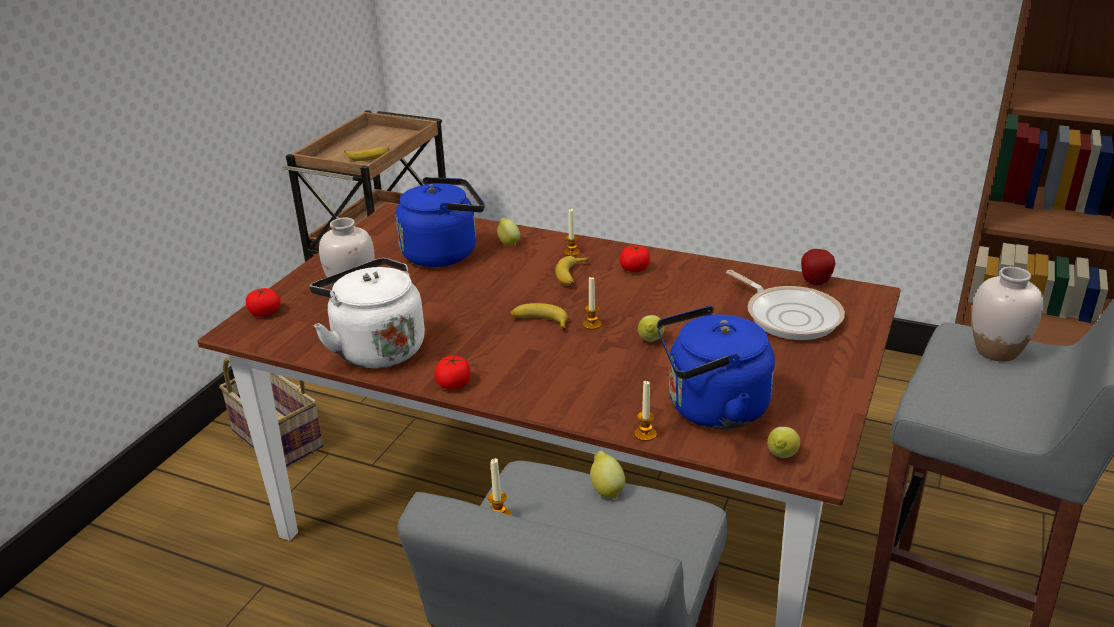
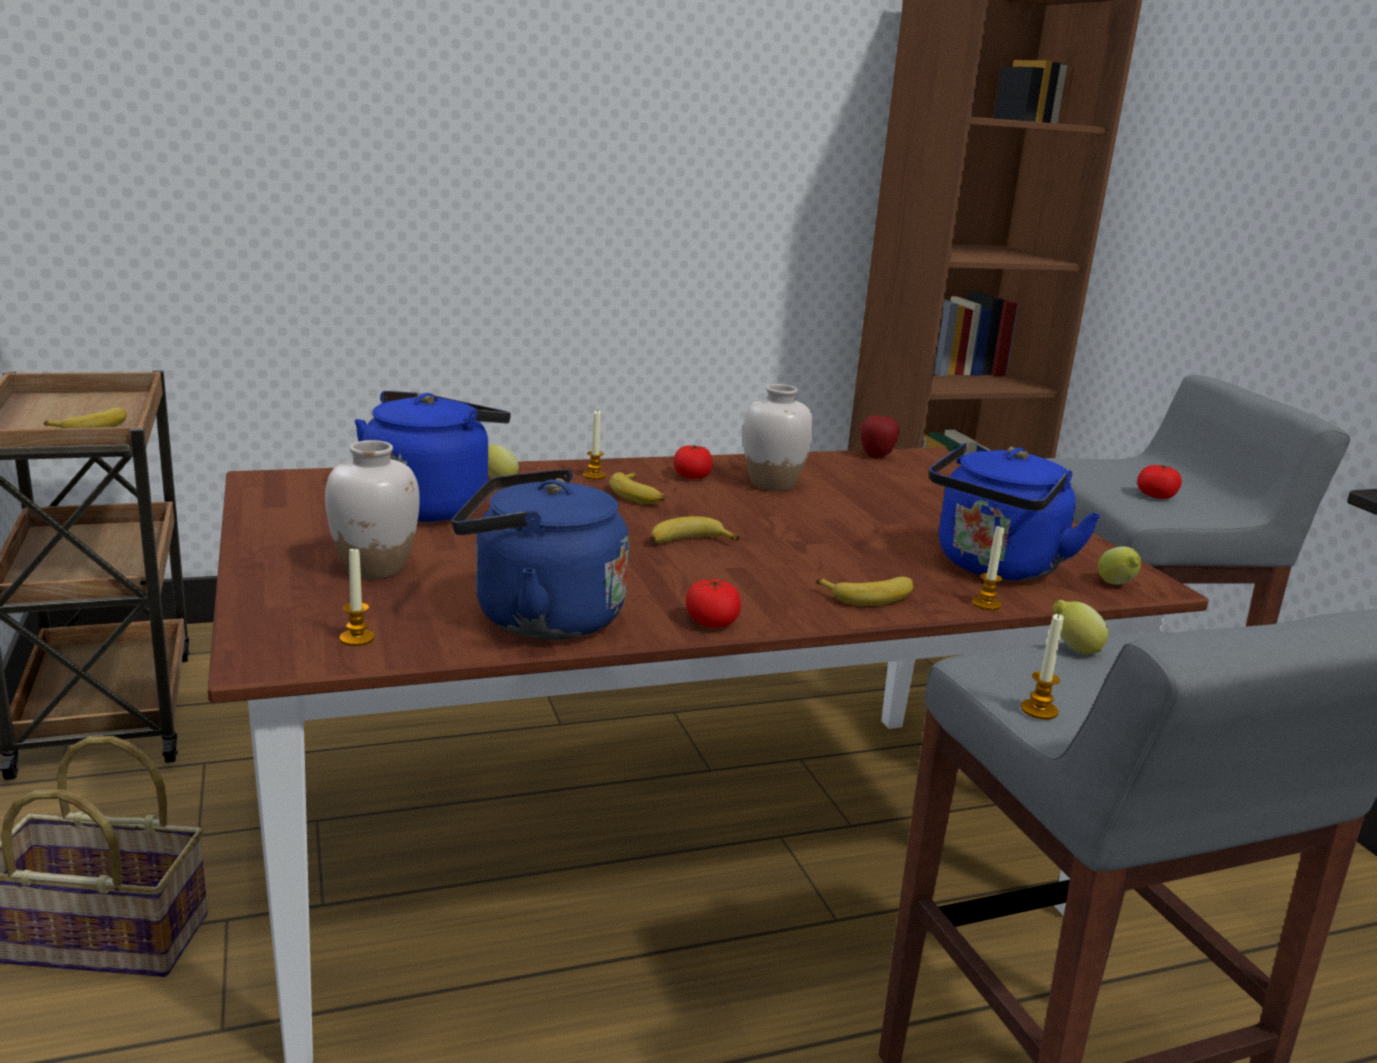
camera: 45 degrees left, 10 degrees down
(264, 312) = (274, 624): tomato -> tomato (1156, 496)
(376, 348) = (538, 617): white kettle -> blue kettle
(578, 400) = (870, 596): none -> banana
(592, 324) = (748, 531): candle -> candle (357, 638)
(650, 341) = (833, 531): lemon -> none
(789, 316) = (907, 484): frying pan -> none
(996, 351) = (1108, 468): white vase -> white vase (772, 484)

